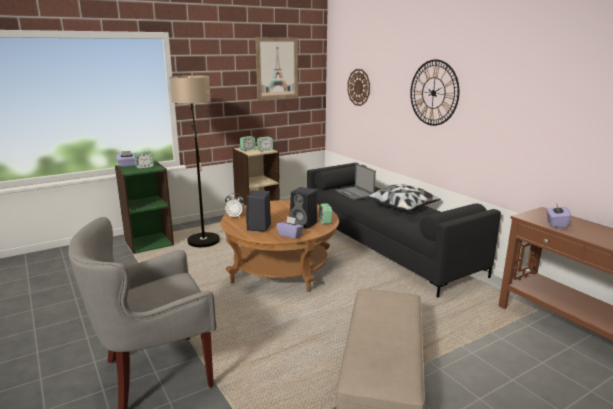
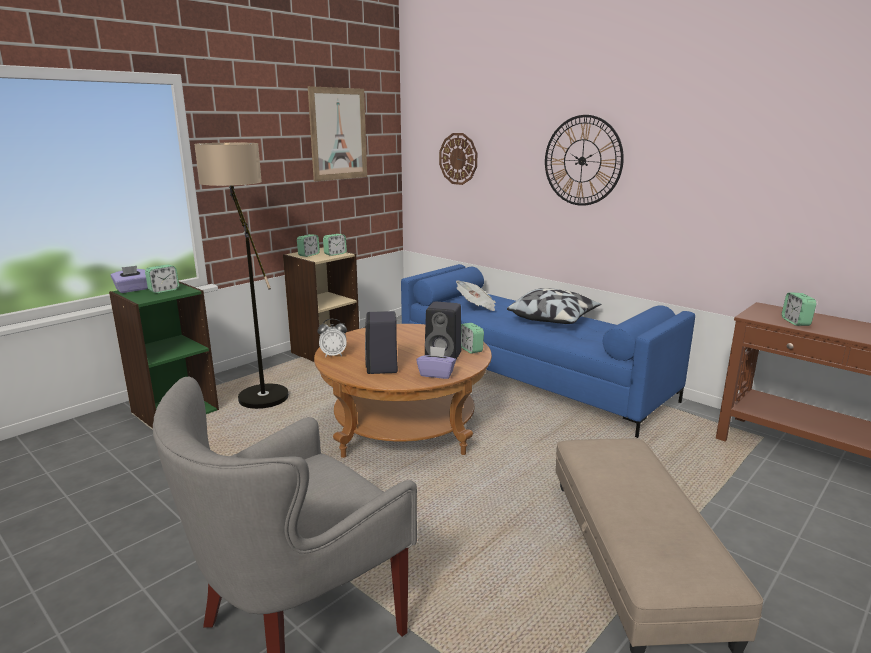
camera: 15 degrees left, 0 degrees up
(354, 193) = (476, 306): laptop -> newspaper
(388, 246) = (531, 376): black sofa -> blue sofa
(556, 224) = (795, 322): purple tissue box -> alarm clock

